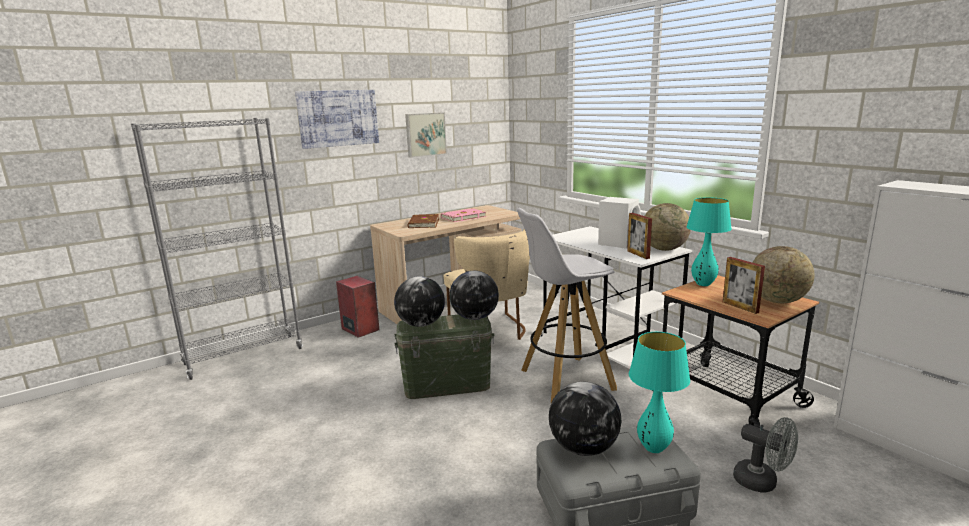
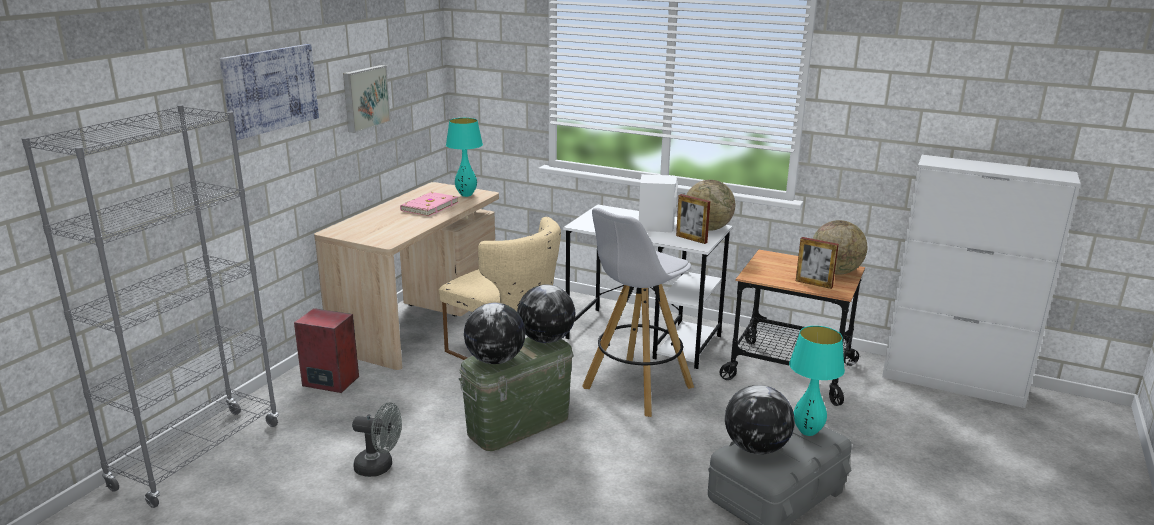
camera: 30 degrees left, 5 degrees up
(423, 223) = (389, 223): brown book -> none
(703, 284) = (762, 263): turquoise table lamp -> turquoise table lamp (466, 195)
(762, 482) = (865, 439): grey fan -> grey fan (380, 467)

